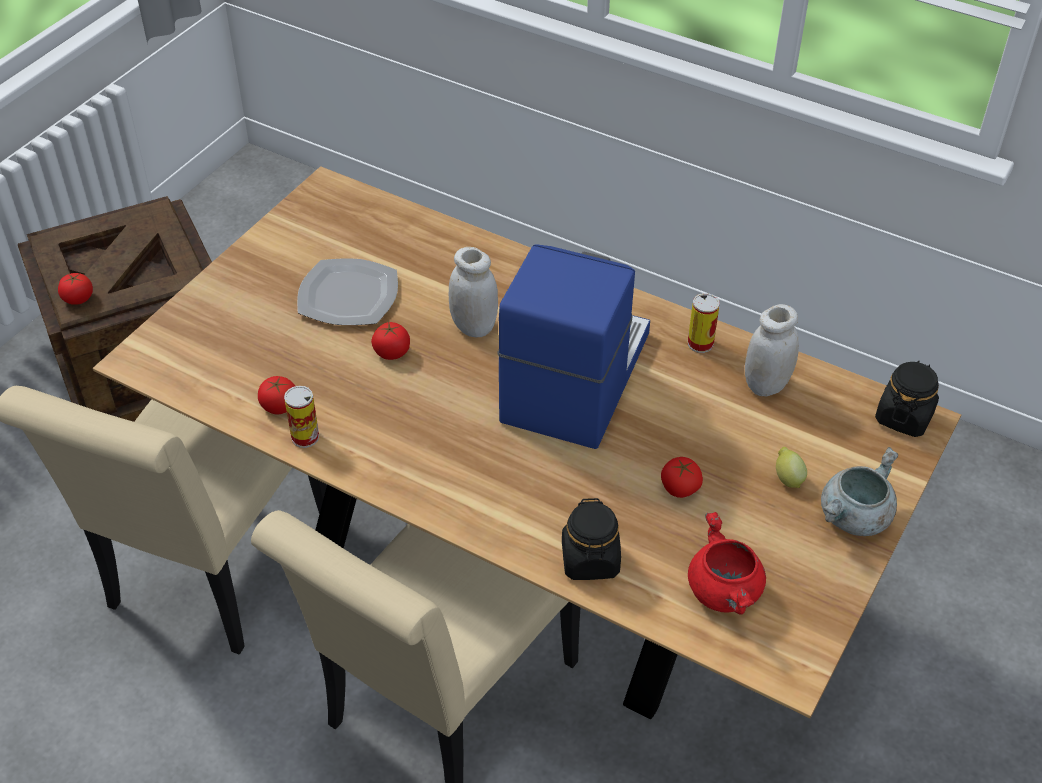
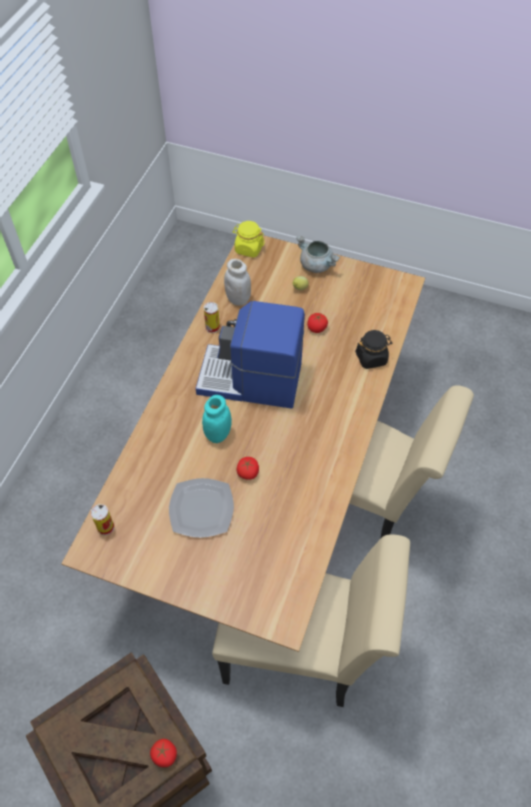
camera: 100 degrees left, 10 degrees up
(279, 406) = (306, 523): tomato -> none
(305, 437) = (326, 502): can -> can (105, 527)
(473, 326) = (218, 434): white jar -> turquoise jar
(725, 592) = (373, 307): red cooking pot -> none
(903, 417) = (248, 248): black jar -> yellow jar

